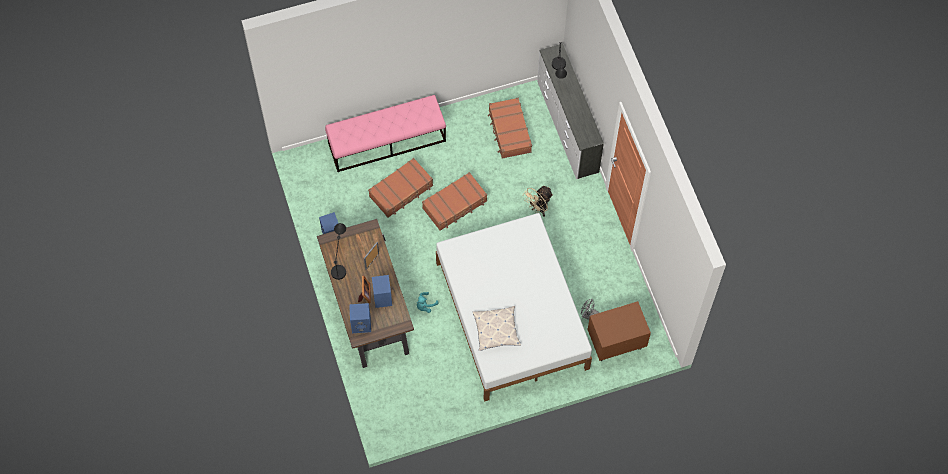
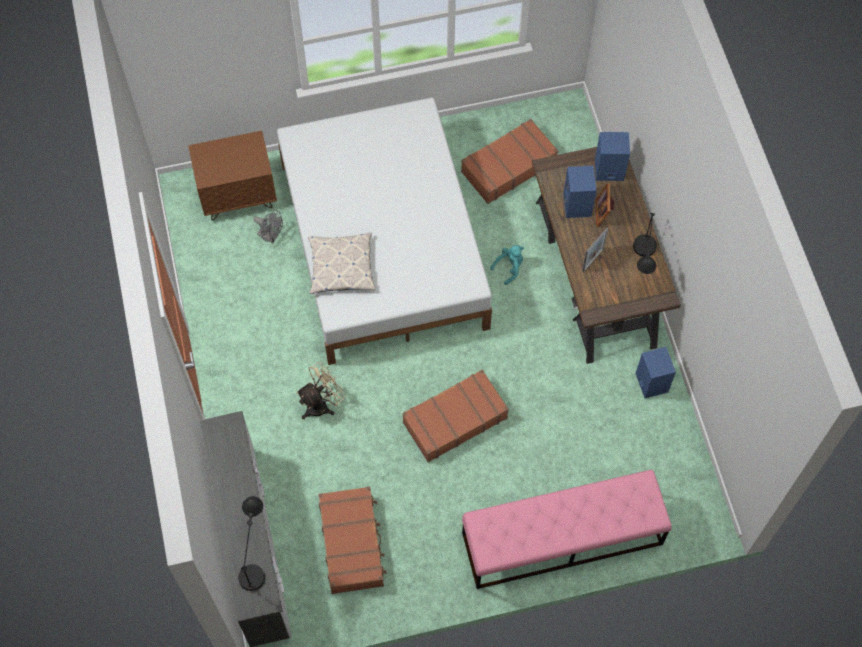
camera: 175 degrees left, 0 degrees up
(401, 191) = (539, 449): brown suitcase -> brown suitcase (508, 167)
(496, 330) = (410, 161): pillow -> pillow (341, 267)

